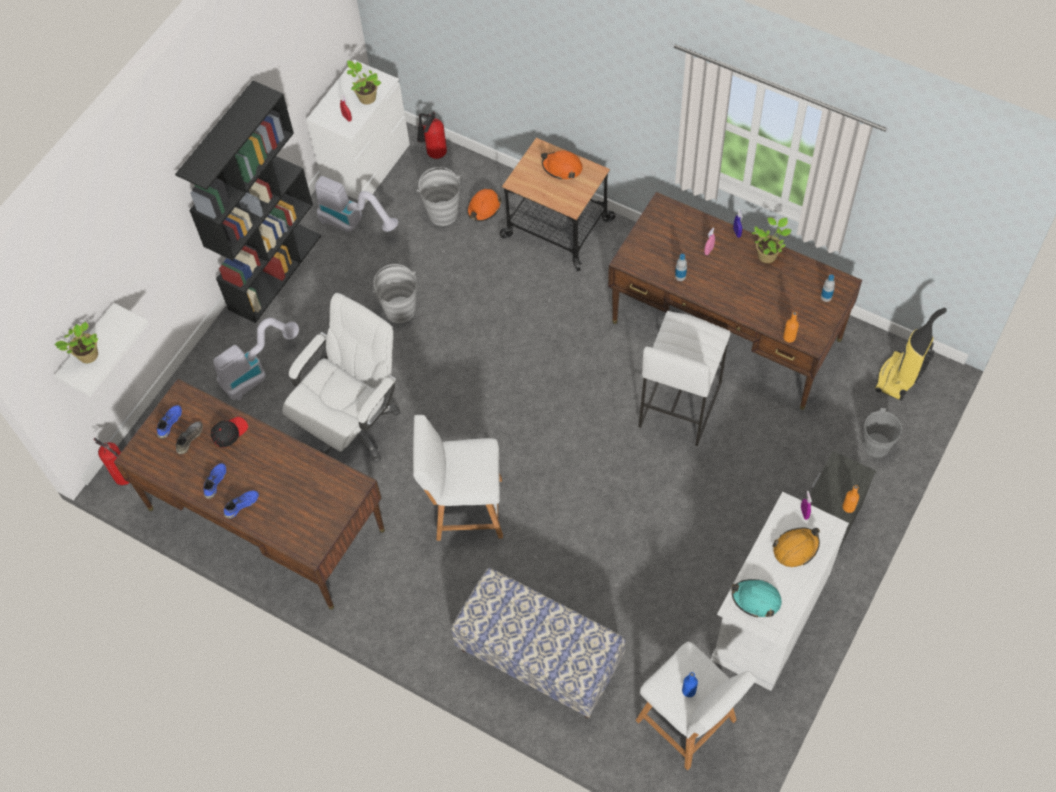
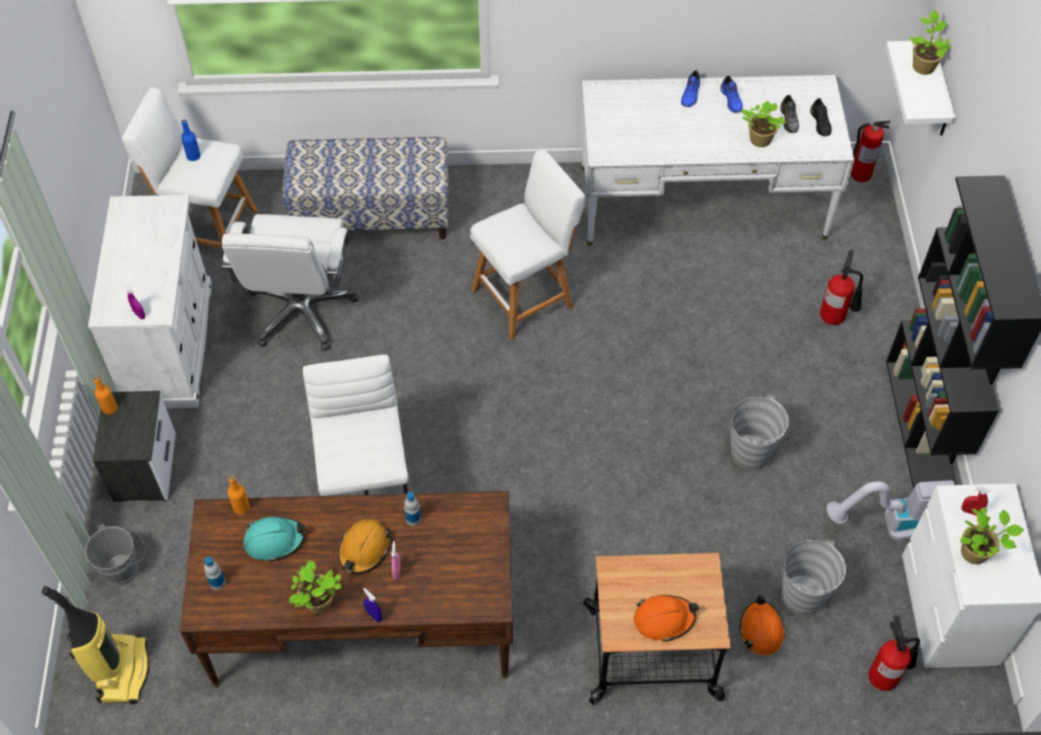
camera: 145 degrees right, 5 degrees down
(169, 423) = (820, 123): blue shoe -> black shoe
(229, 432) = (758, 140): black cap -> potted plant
(256, 371) = (836, 316): vacuum cleaner -> fire extinguisher
(265, 519) = (702, 202): brown desk -> white desk
(352, 425) = (696, 315): white office chair -> white office chair (301, 311)
(756, 599) = (155, 220): turquoise hard hat -> turquoise hard hat (274, 540)
(795, 548) = (134, 279): orange hard hat -> orange hard hat (364, 549)

